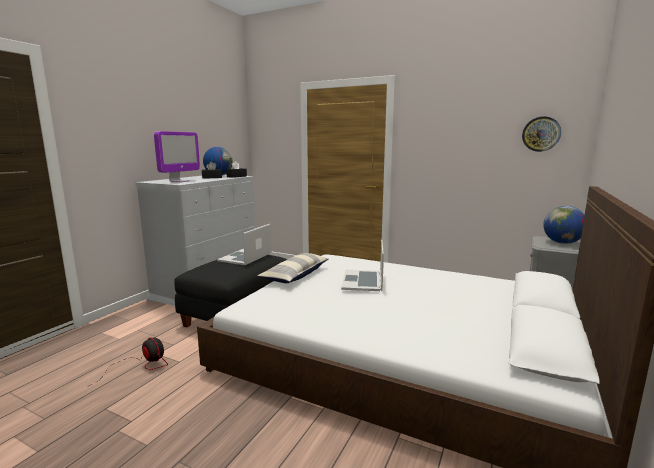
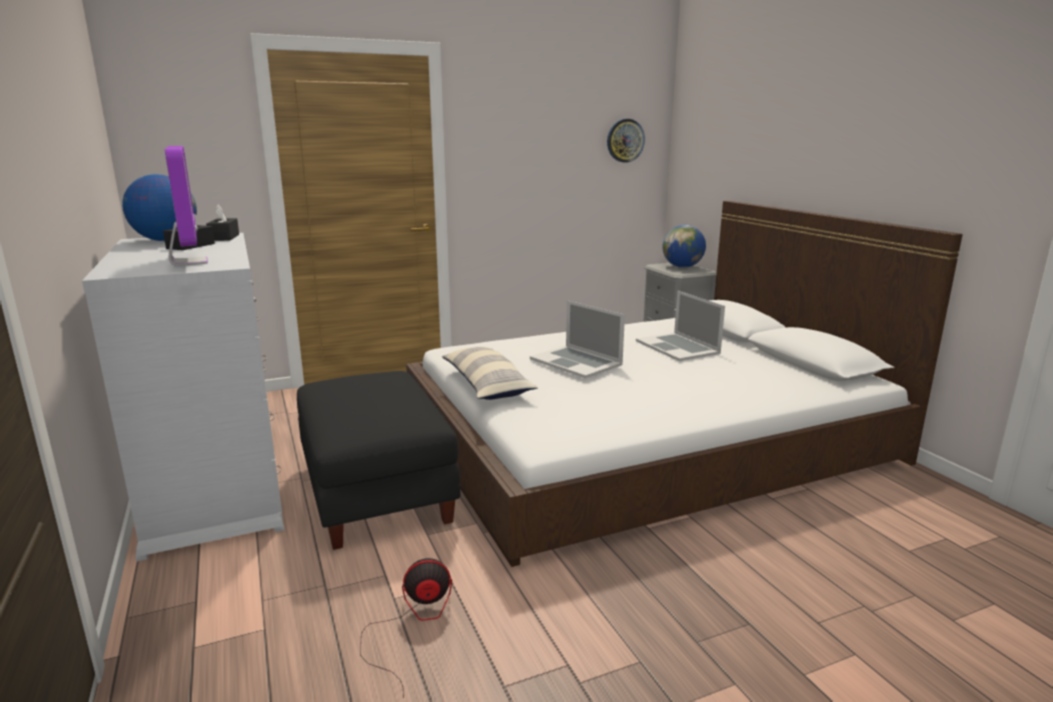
camera: 50 degrees left, 5 degrees up
(245, 257) = (363, 386): laptop -> laptop (677, 347)

